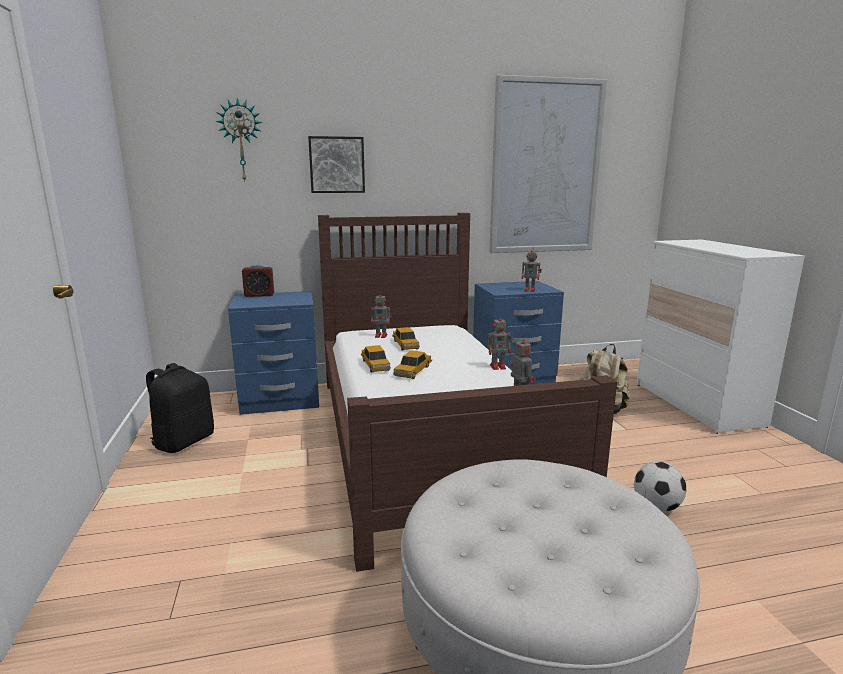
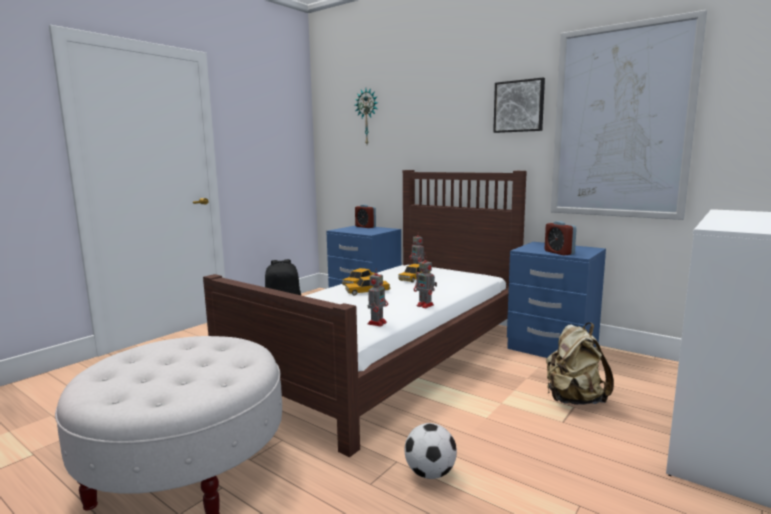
camera: 50 degrees right, 5 degrees down
(336, 165) = (424, 130): picture -> picture (519, 106)
(530, 290) = (559, 252): toy robot -> alarm clock

